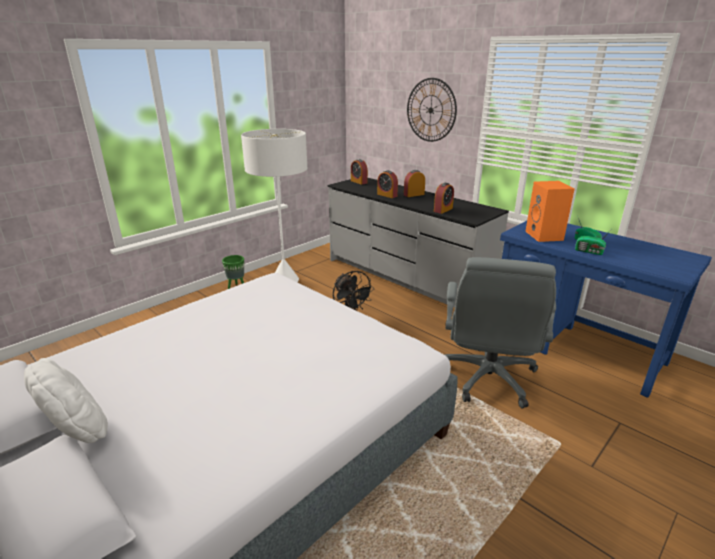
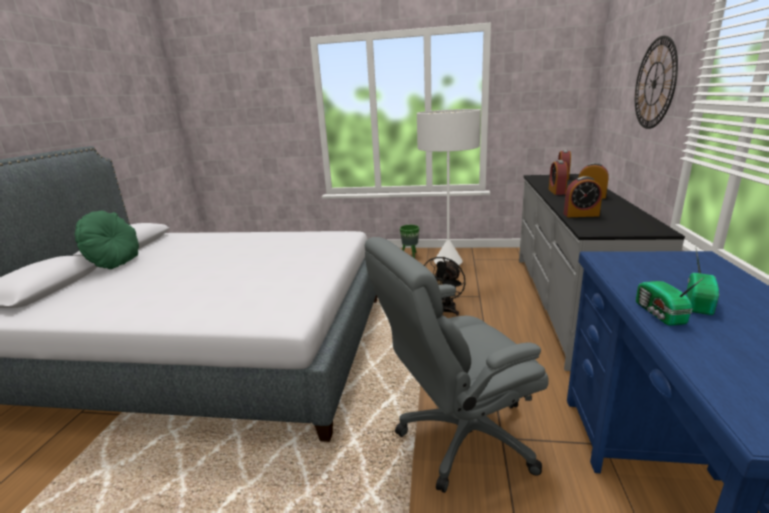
camera: 55 degrees right, 5 degrees down
(78, 434) = (116, 264): white pillow -> green pillow
(545, 236) = (640, 273): orange speaker -> none

